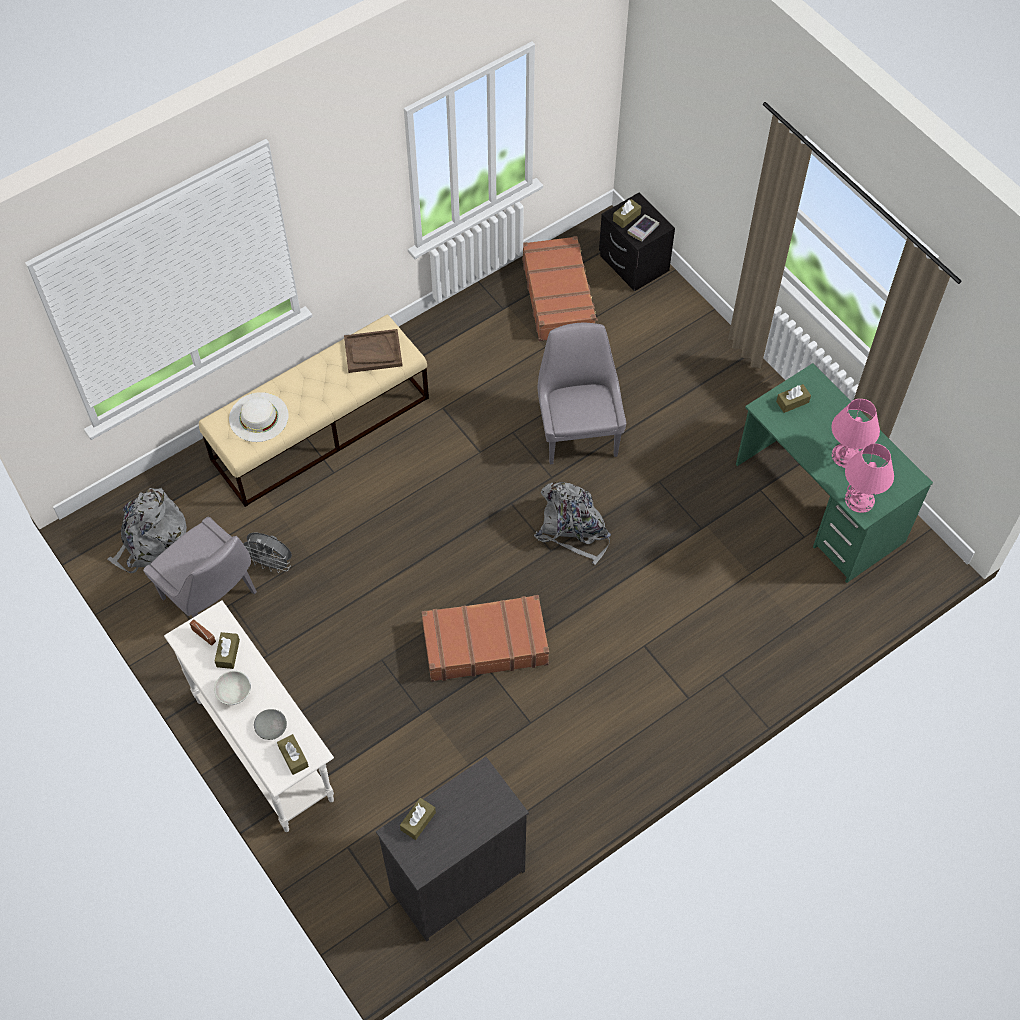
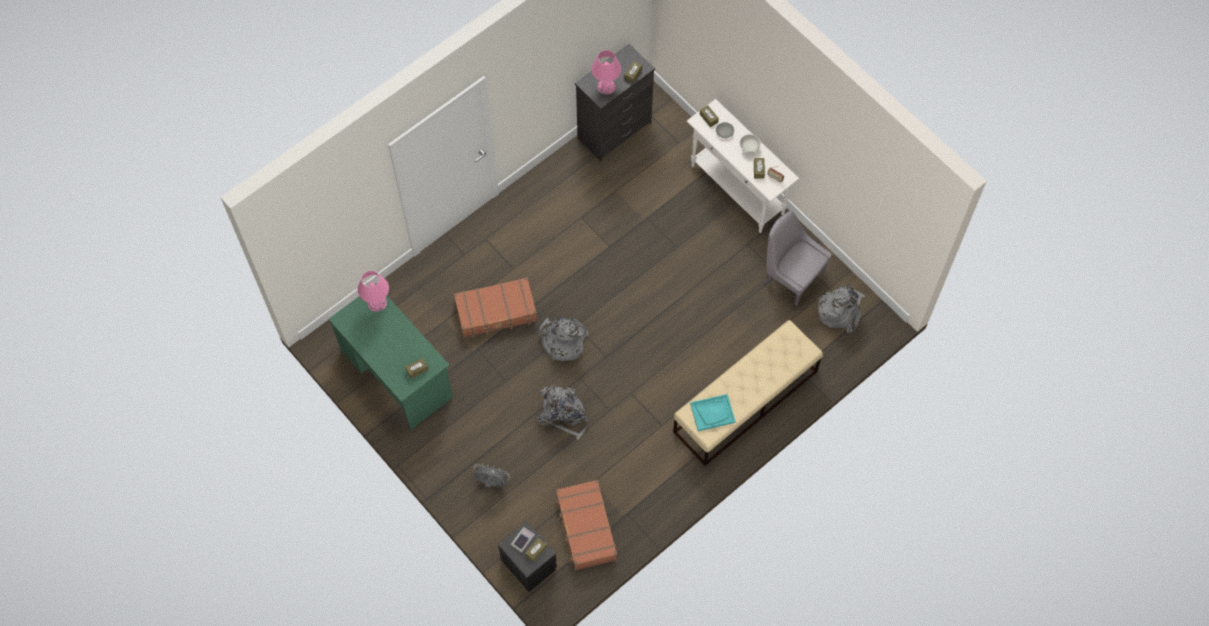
camera: 175 degrees right, 5 degrees up
(258, 417) = (782, 356): white hat -> none
(270, 563) = (759, 302): grey fan -> grey fan (491, 483)
(373, 352) = (712, 413): brown tray -> turquoise tray
(484, 644) = (613, 261): brown suitcase -> brown suitcase (496, 312)
(578, 432) = (563, 414): grey chair -> grey backpack
(846, 456) = (383, 332): pink table lamp -> pink table lamp (606, 86)

